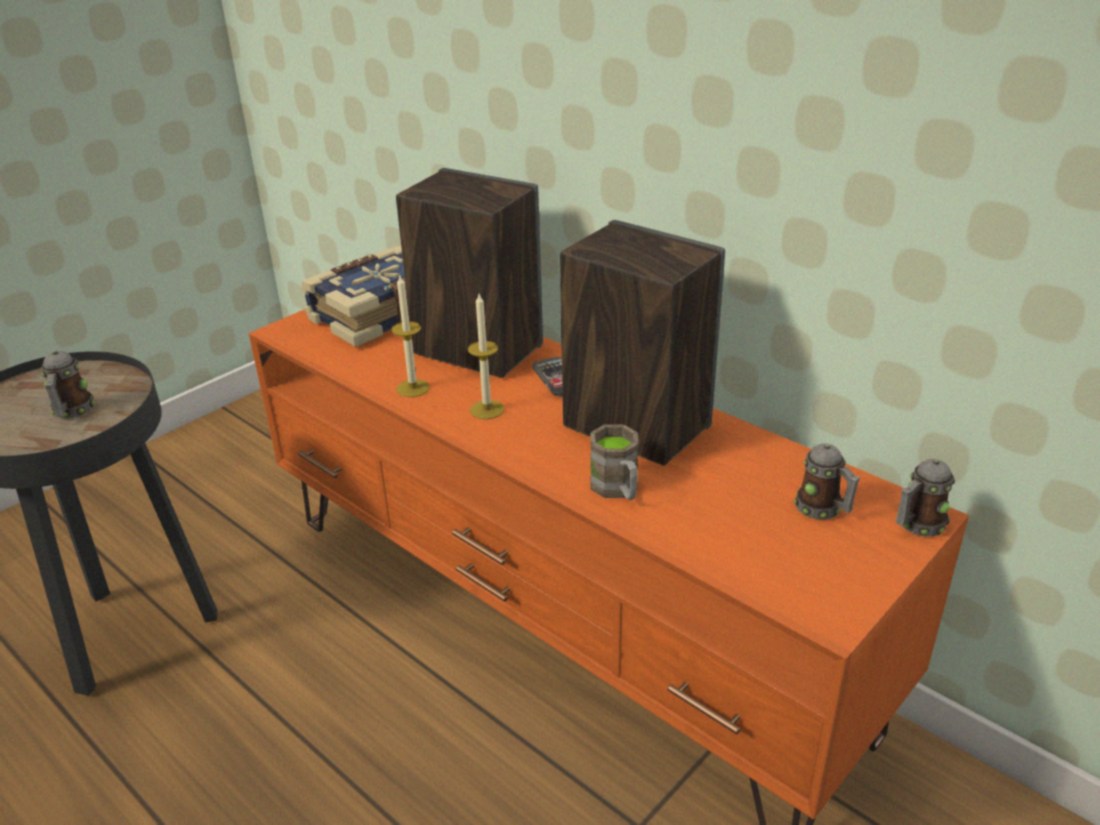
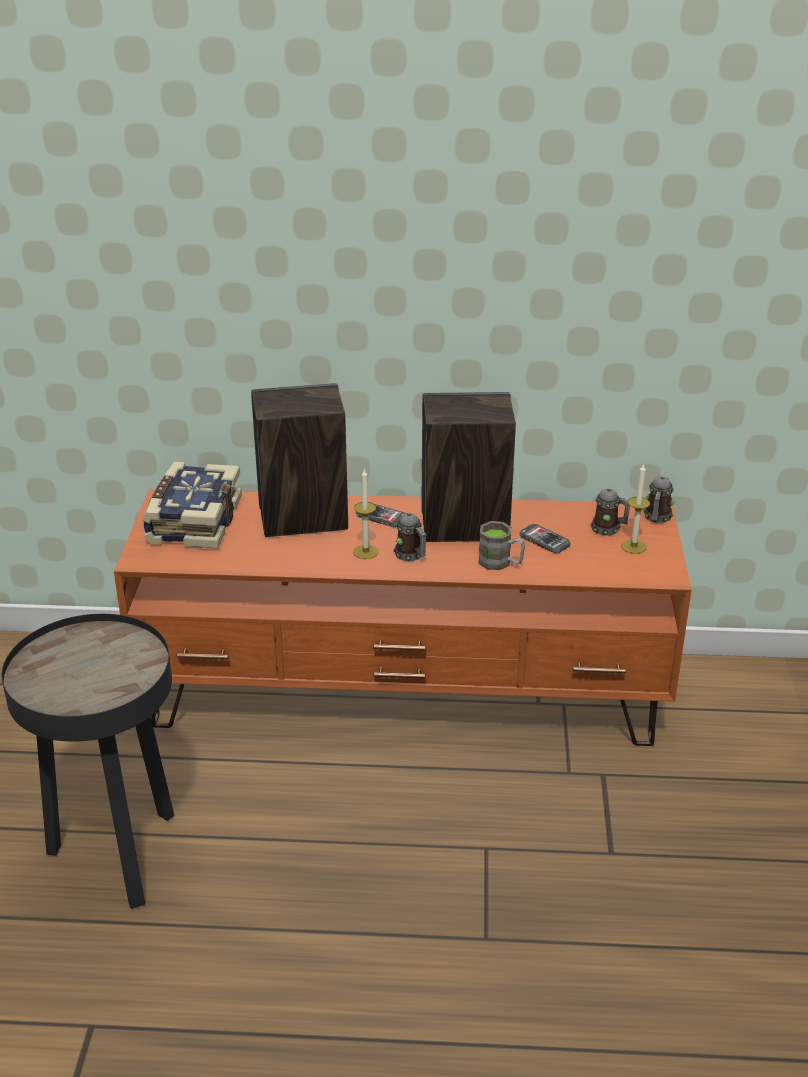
camera: 40 degrees left, 0 degrees up
(72, 412) = (108, 665): mug -> mug (411, 555)
(413, 388) = (298, 558): candle -> candle (633, 546)
(712, 486) = (544, 540): none -> phone

